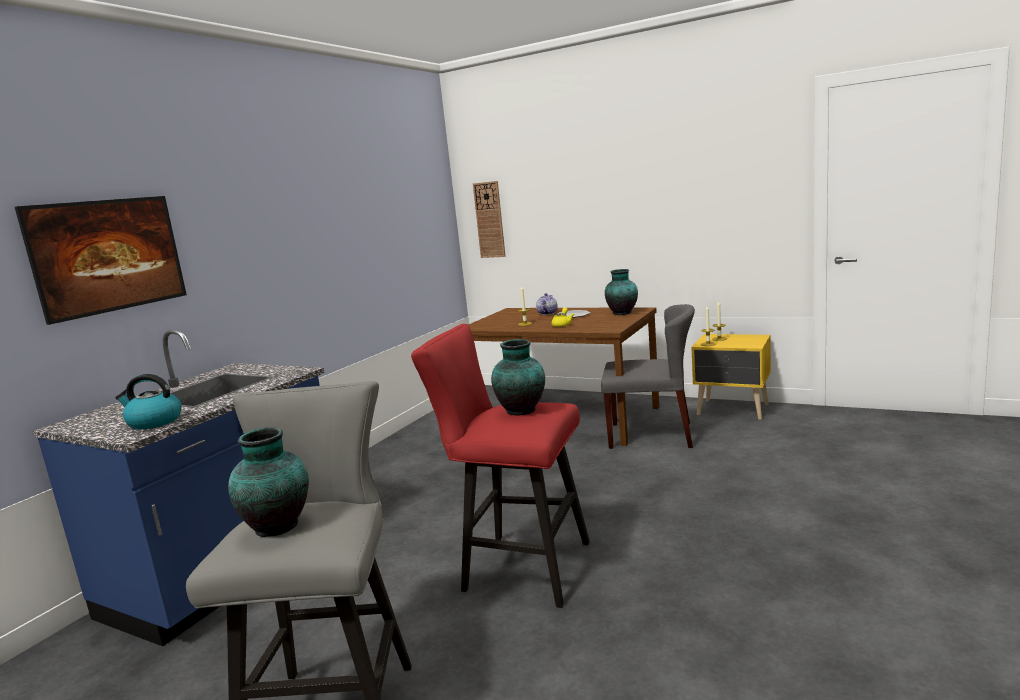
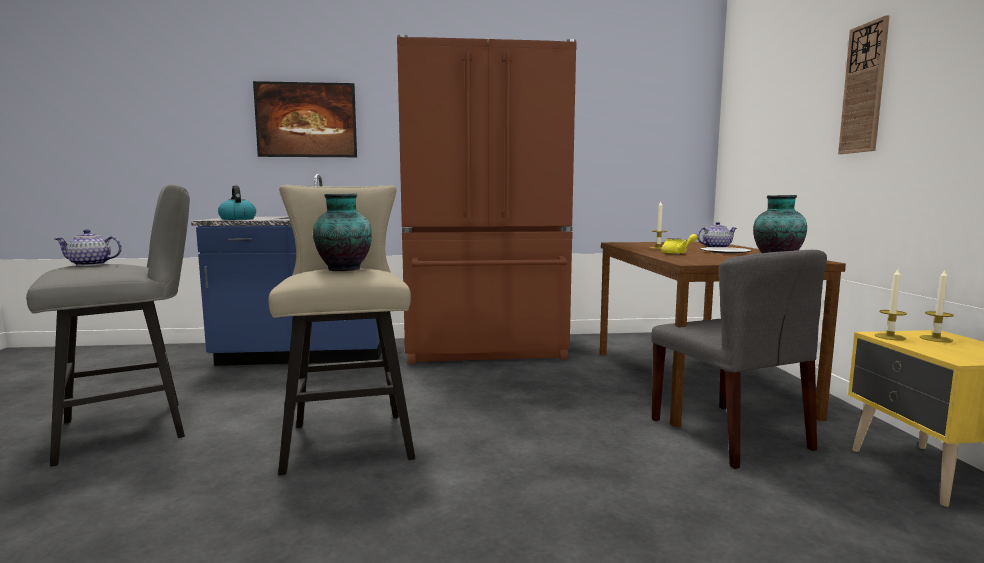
camera: 55 degrees right, 5 degrees down
(279, 526) = (90, 264): vase -> teapot
(385, 470) = (485, 349): none -> brown fridge
(489, 220) = (739, 140): wall clock -> wall clock (864, 88)
(518, 566) = (349, 437): red stool -> beige stool

